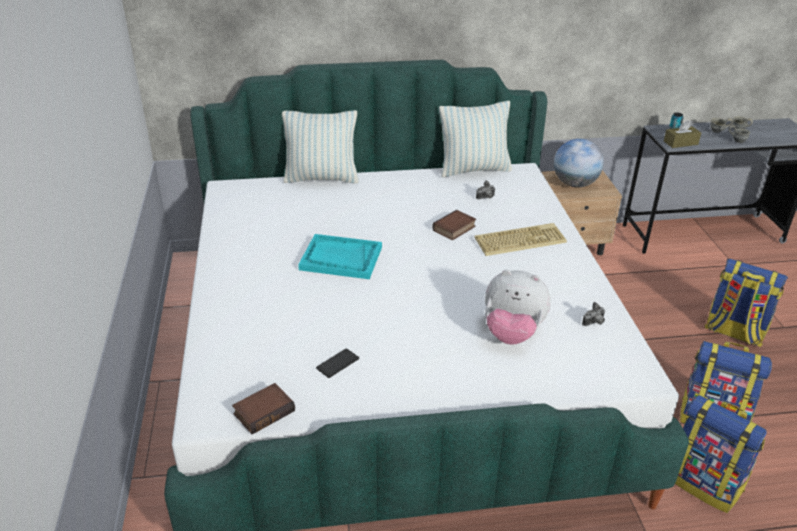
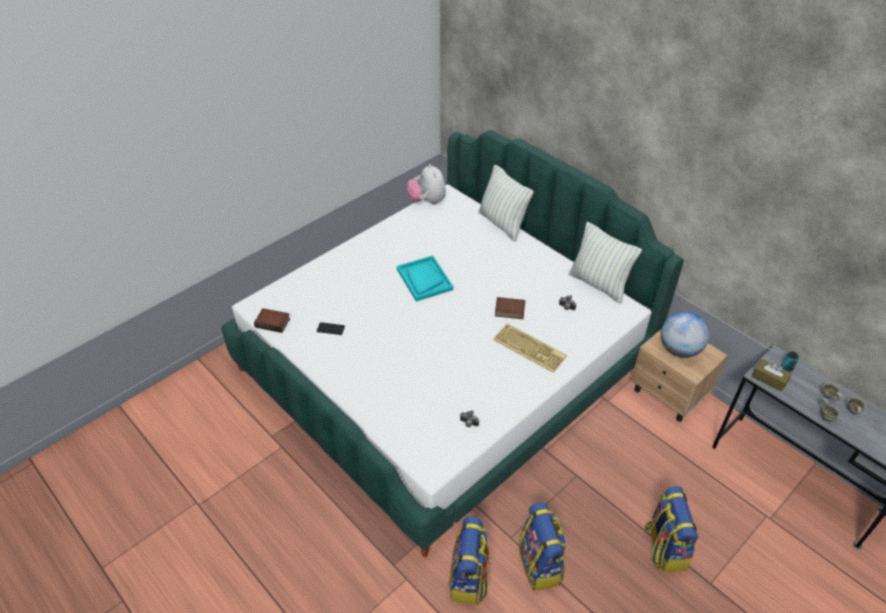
camera: 55 degrees right, 10 degrees up
(512, 333) = (421, 388): plush toy -> plush toy (427, 201)

